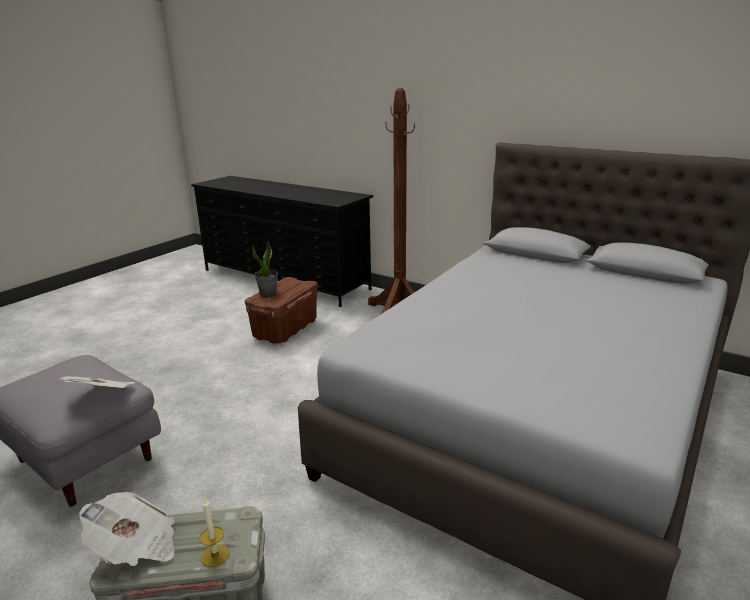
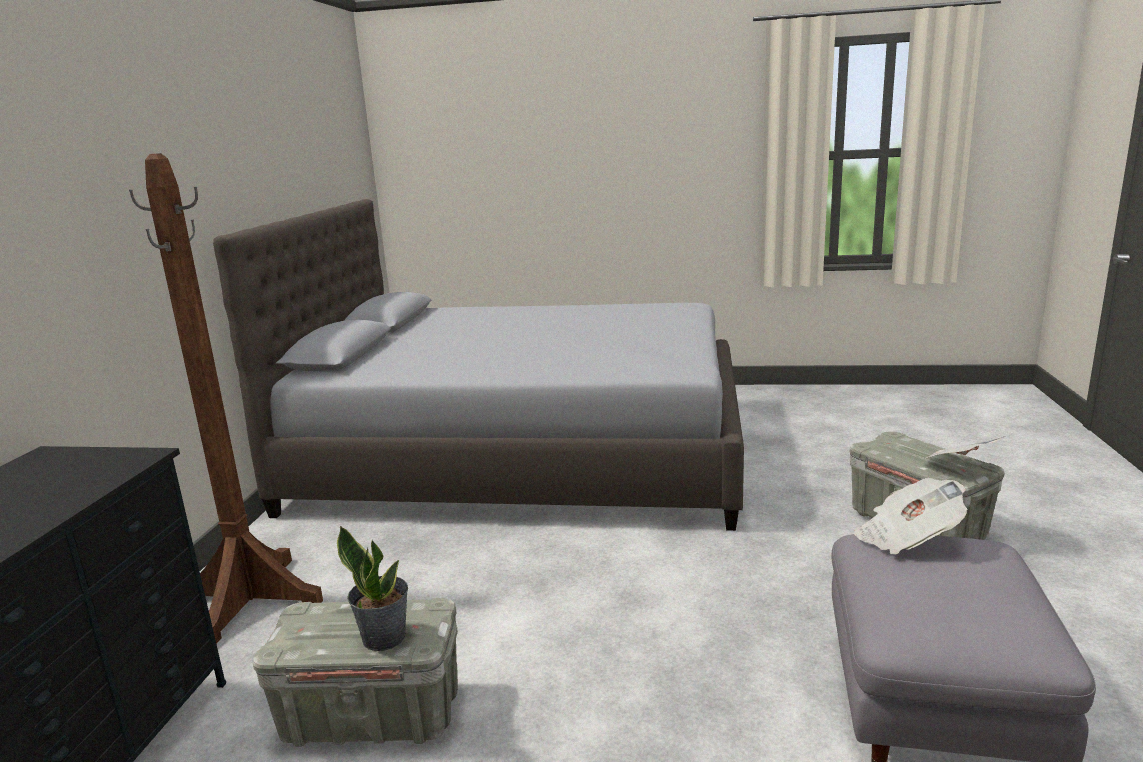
camera: 115 degrees left, 5 degrees down
(215, 555) = (908, 440): candle -> none
(285, 329) = (373, 715): brown storage box -> grey storage box

